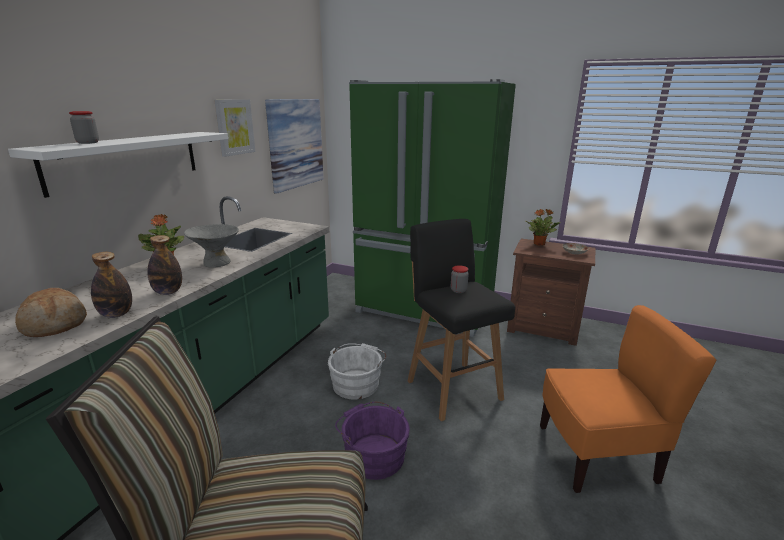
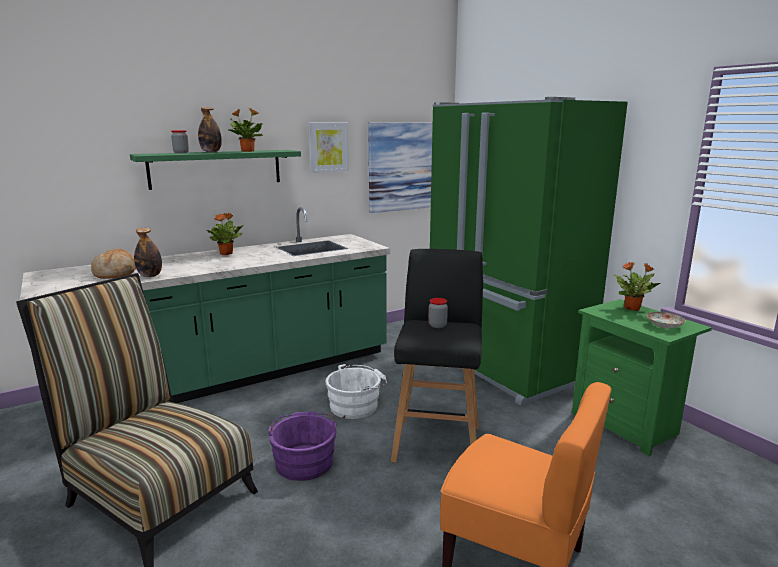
camera: 35 degrees right, 5 degrees down
(126, 160) = (216, 168): white shelf -> green shelf
(168, 136) = (247, 151): none -> potted plant
(168, 292) = (196, 270): bottle -> bottle (211, 152)
(216, 262) = (256, 258): grey bowl -> none
(543, 328) = (627, 425): brown nightstand -> green nightstand

